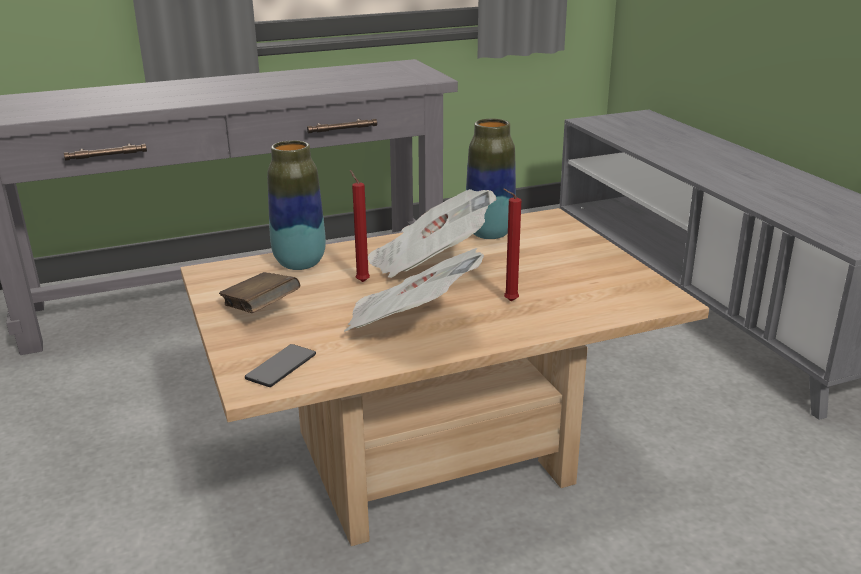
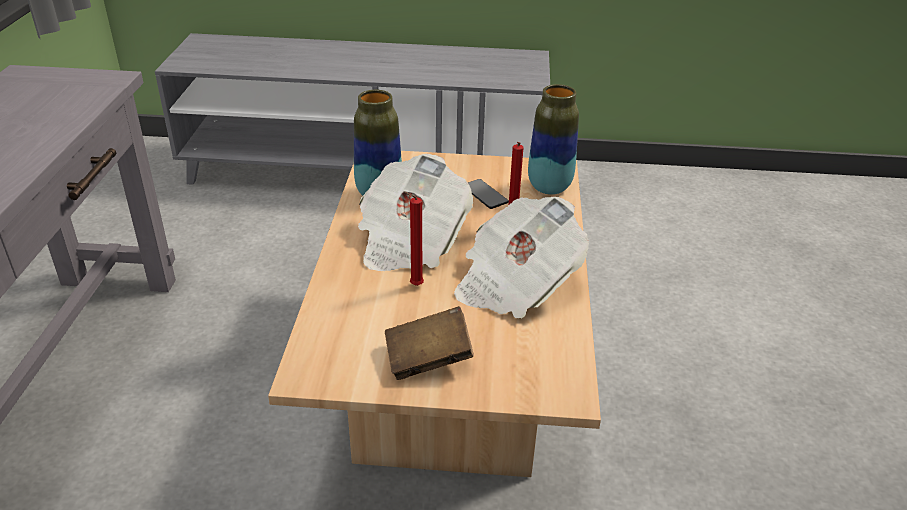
camera: 65 degrees left, 10 degrees up
(281, 367) = (545, 371): phone -> phone (484, 195)
(300, 263) = (342, 311): vase -> vase (549, 187)

